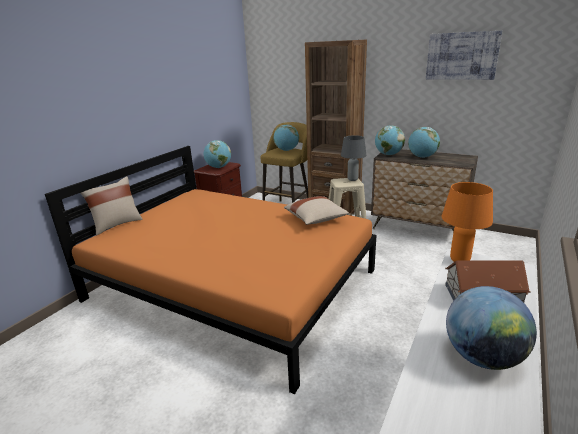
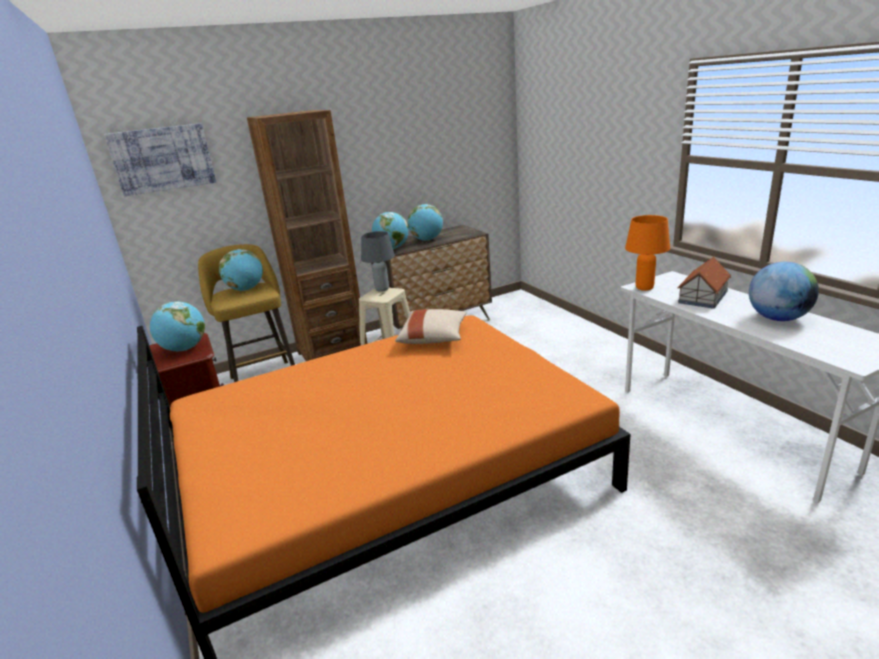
camera: 55 degrees left, 0 degrees up
(116, 225) = (190, 503): beige pillow -> none
(462, 56) = (424, 121): picture -> picture (163, 159)

